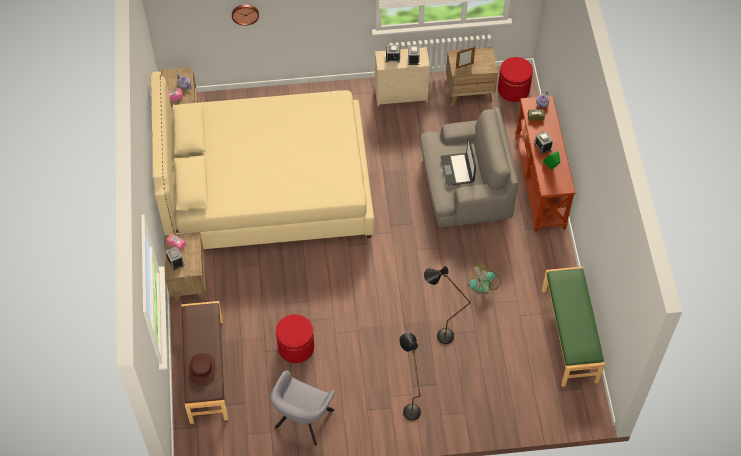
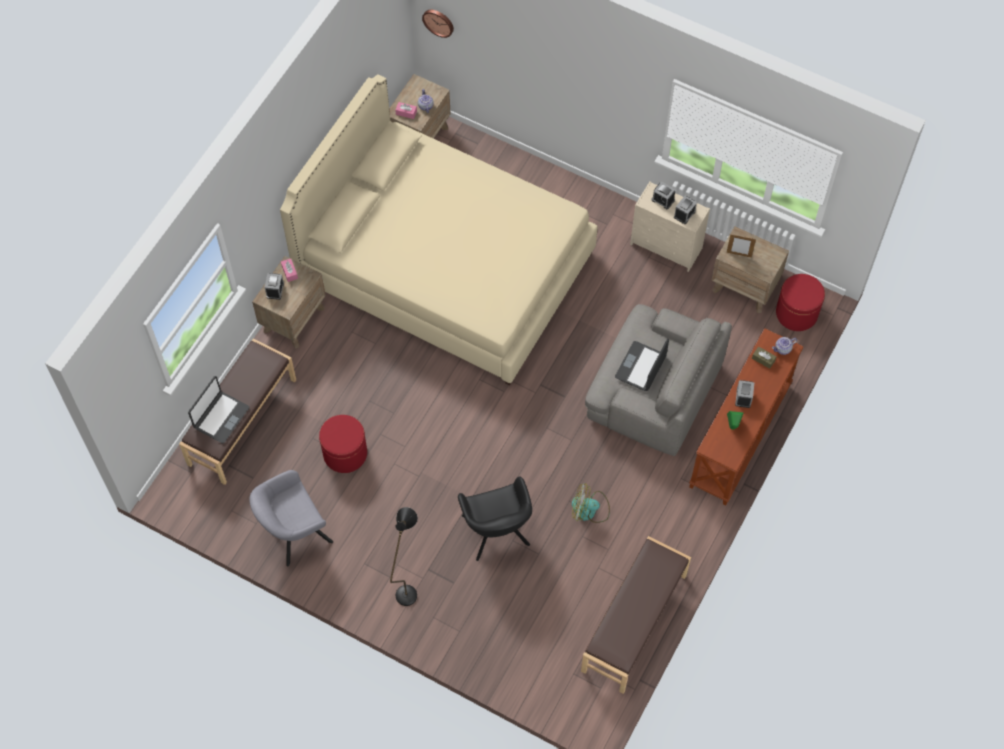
camera: 35 degrees right, 5 degrees up
(202, 369) = (221, 417): brown hat -> laptop
(245, 13) = (517, 62): wall clock -> wall clock (438, 22)
(438, 335) = (496, 534): black floor lamp -> black armchair
(570, 335) = (635, 623): green bench -> brown bench

